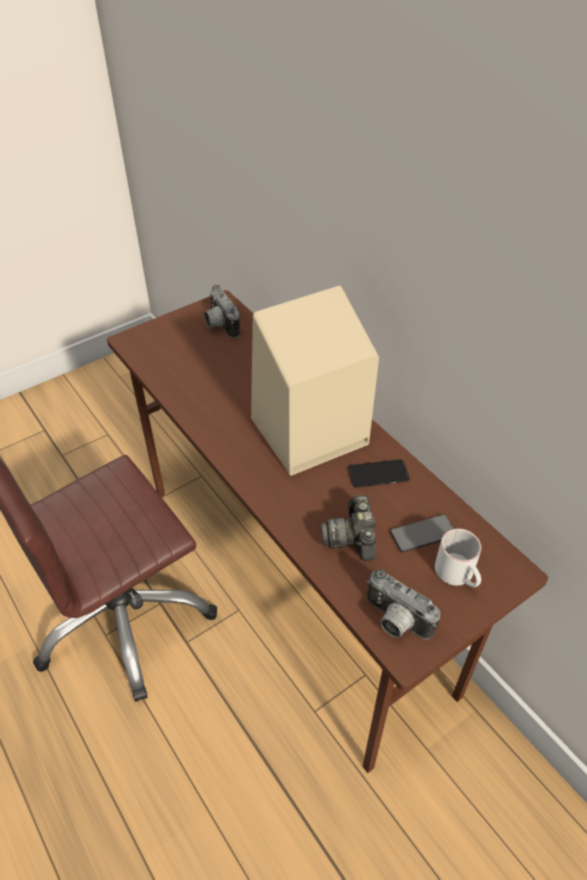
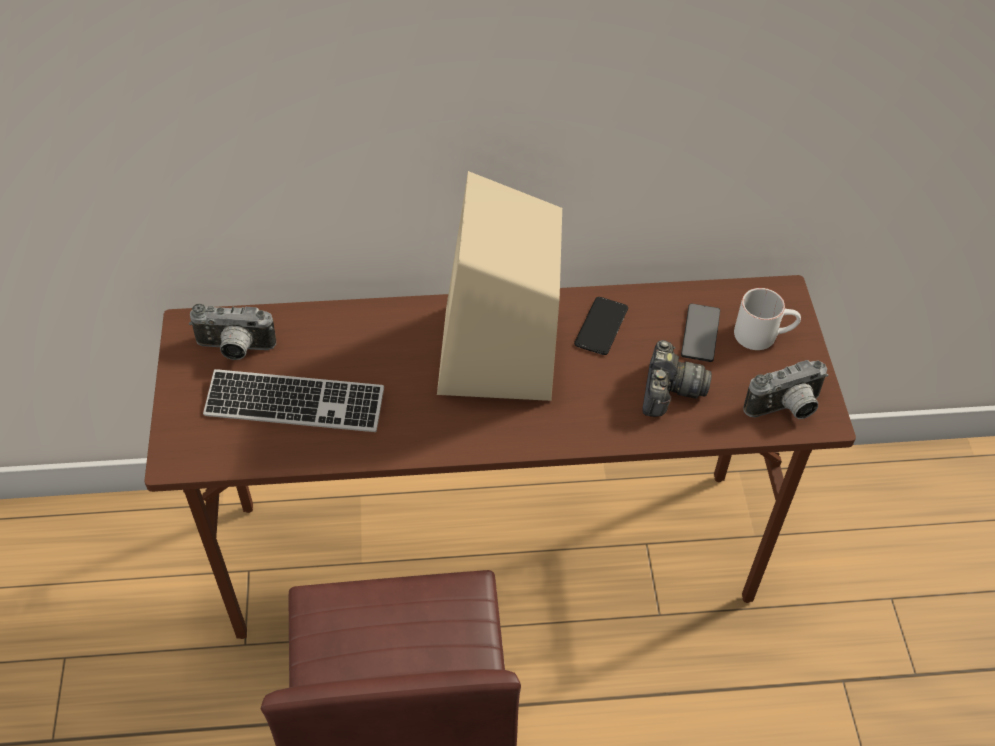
camera: 60 degrees left, 5 degrees up
(198, 365) = (295, 404): none -> keyboard
(351, 537) = (669, 391): camera -> camera turned 105 degrees counterclockwise

